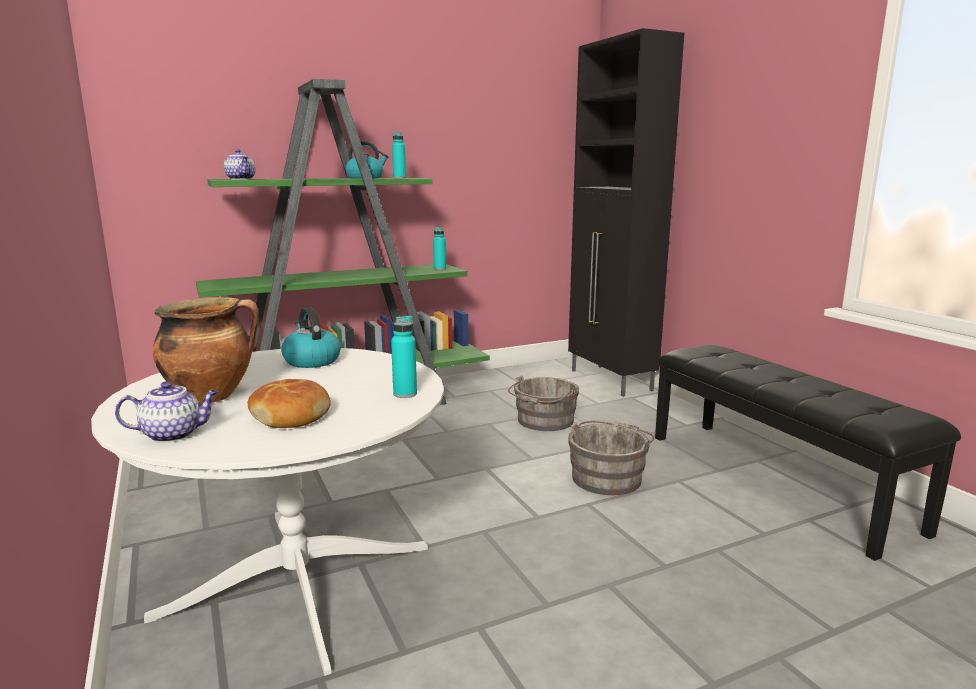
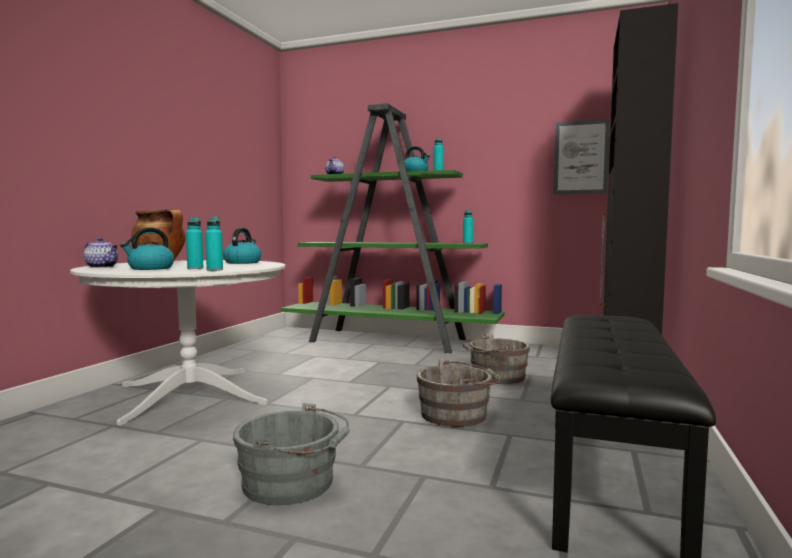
camera: 45 degrees right, 10 degrees down
(291, 416) = (150, 268): bread -> kettle
(353, 396) = (195, 268): none -> turquoise bottle
(529, 161) = (581, 157): none -> picture
(666, 614) = (293, 483): none -> grey bucket

